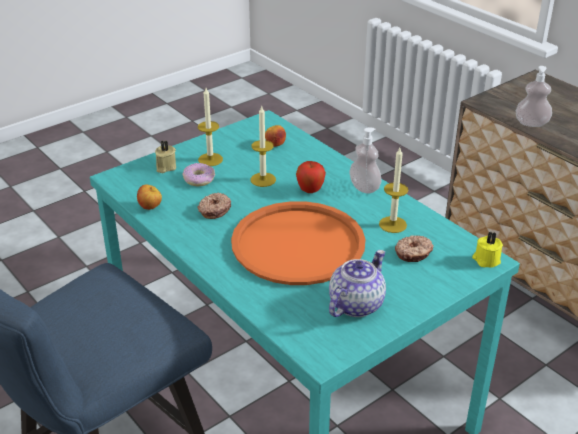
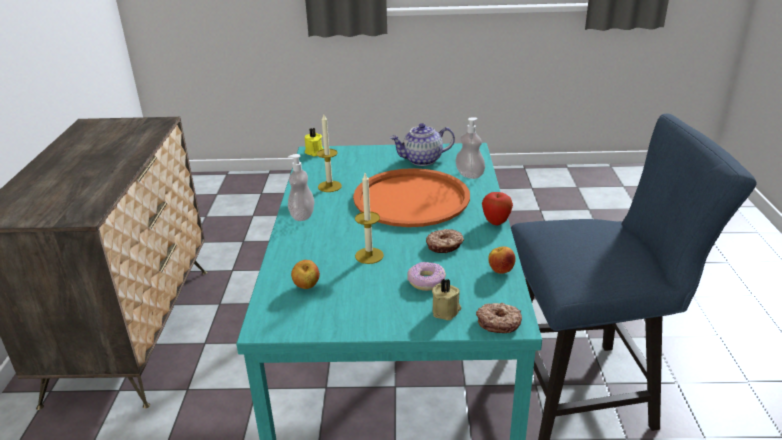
camera: 140 degrees left, 5 degrees down
(210, 159) = (390, 299): candle -> none
(310, 191) = (346, 230): apple -> apple (496, 222)
(413, 253) = (347, 168): donut -> donut (498, 322)
(531, 123) = (108, 185): soap dispenser -> soap dispenser (469, 175)

